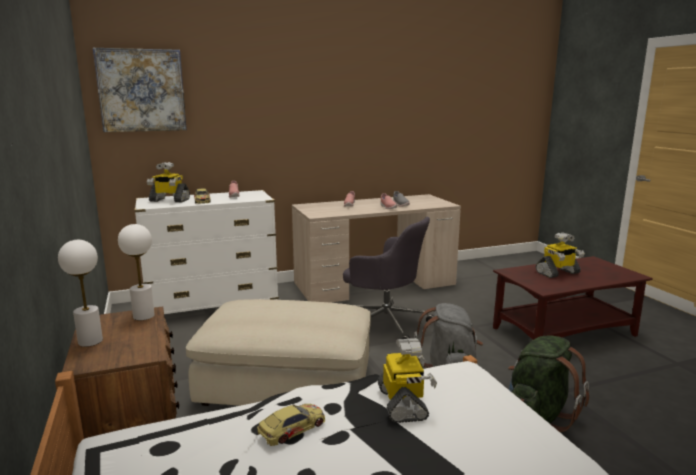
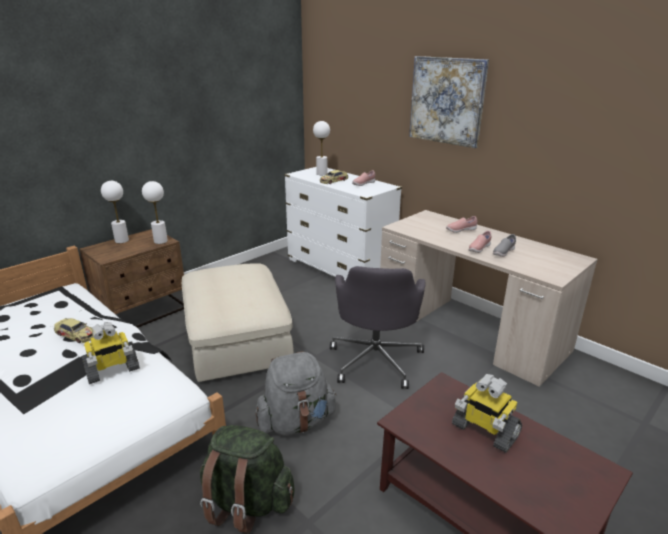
camera: 65 degrees right, 10 degrees up
(141, 90) = (332, 77): picture -> picture (447, 101)
(169, 200) = (322, 174): toy robot -> white table lamp

